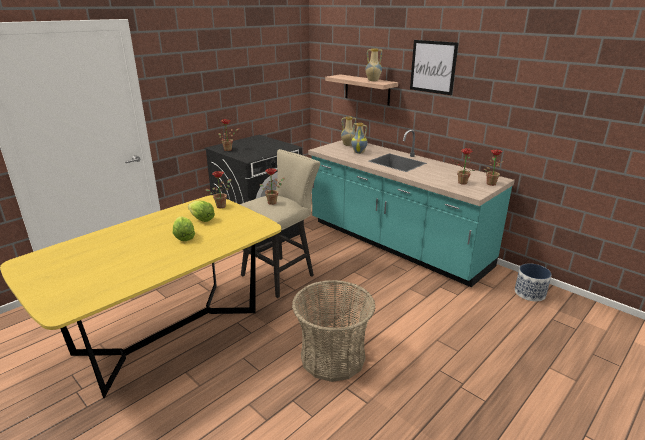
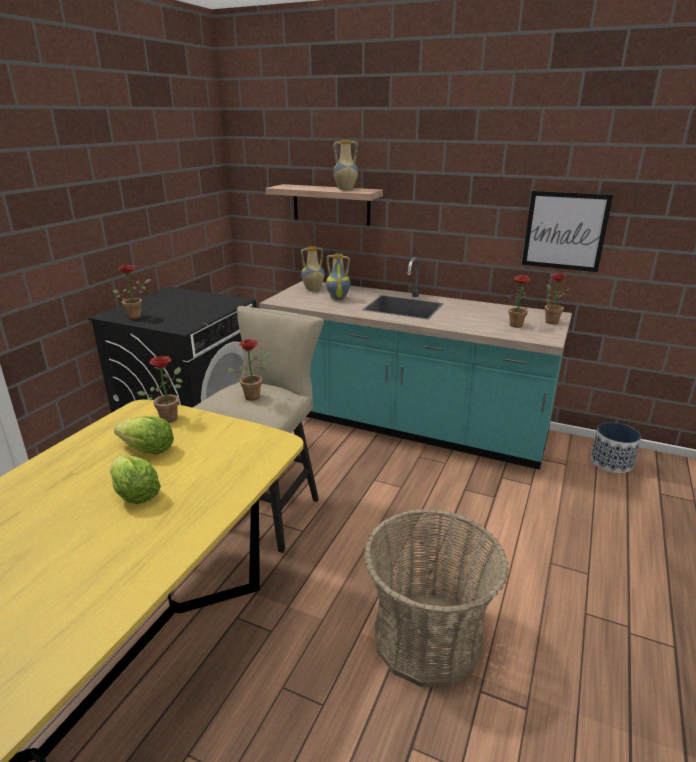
camera: 20 degrees left, 0 degrees up
(433, 67) = (439, 163): picture -> picture (565, 231)

